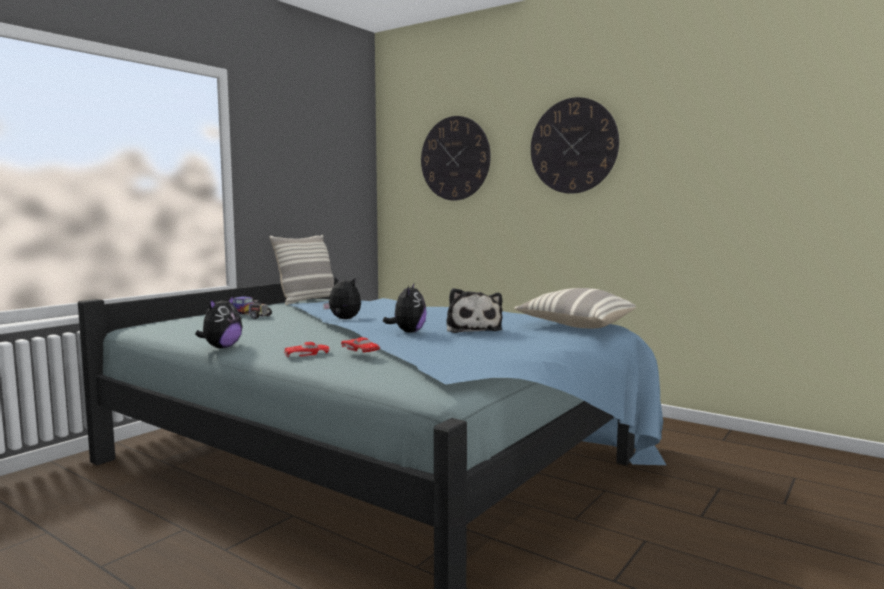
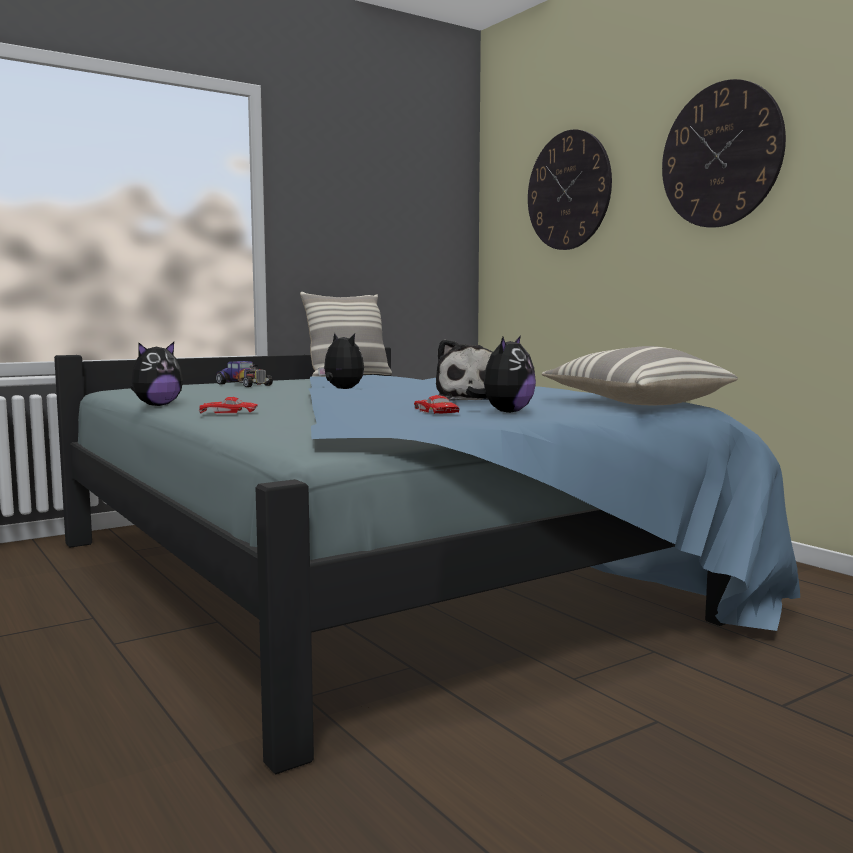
camera: 20 degrees right, 0 degrees up
(360, 349) = (285, 408): red toy car -> red toy car (436, 412)
(408, 332) = (384, 399): plush toy -> plush toy (505, 412)

